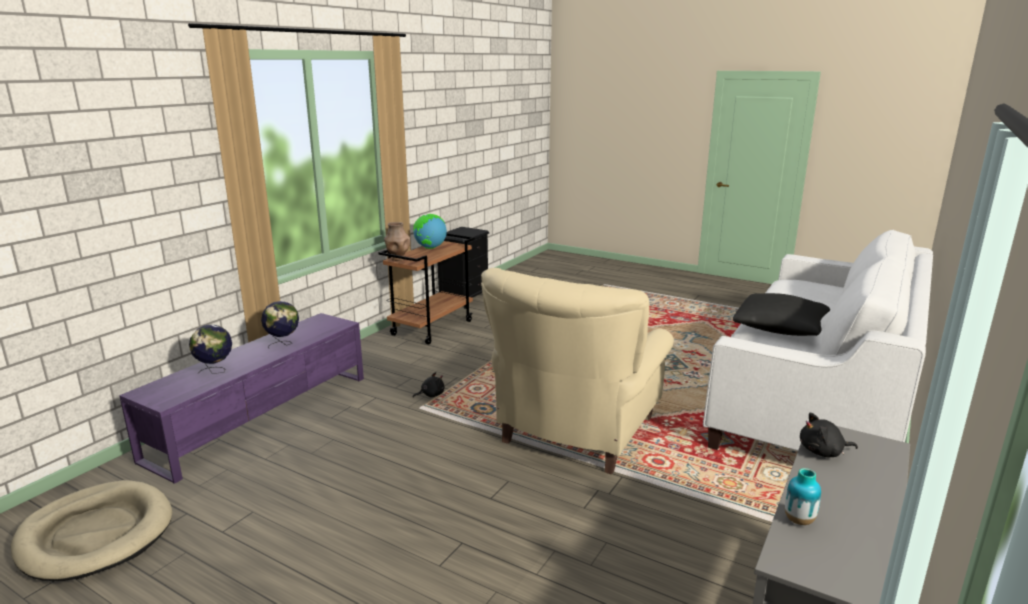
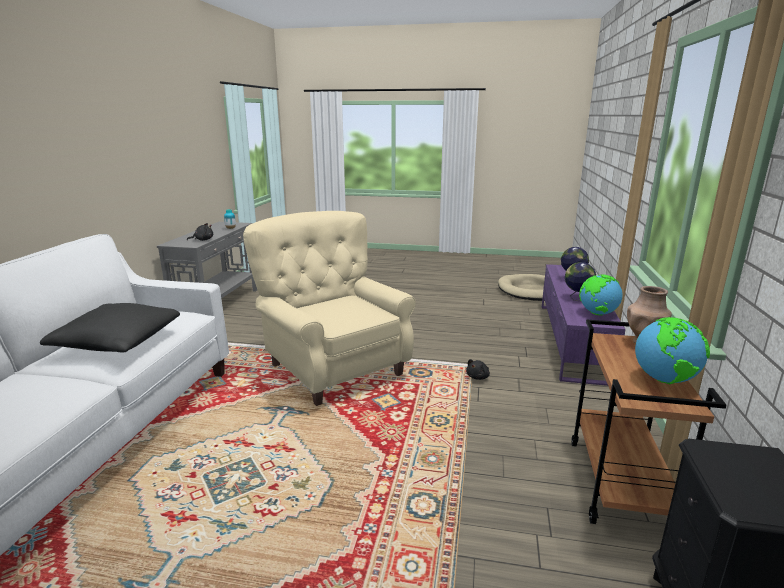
camera: 160 degrees right, 0 degrees up
(308, 326) = (597, 314): none -> globe
(575, 433) = (333, 367): beige armchair -> beige armchair turned 45 degrees counterclockwise

